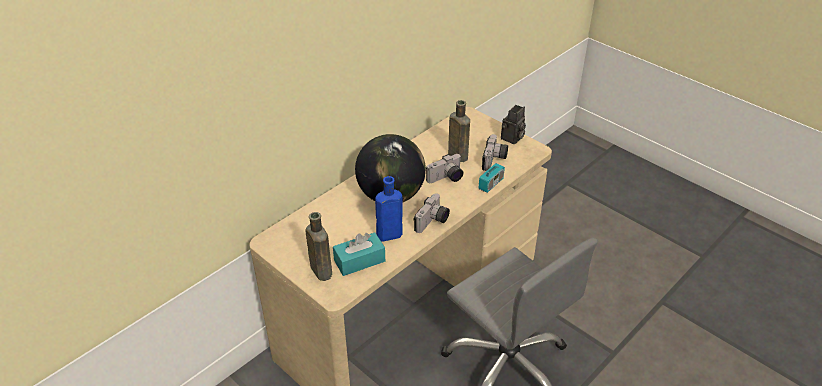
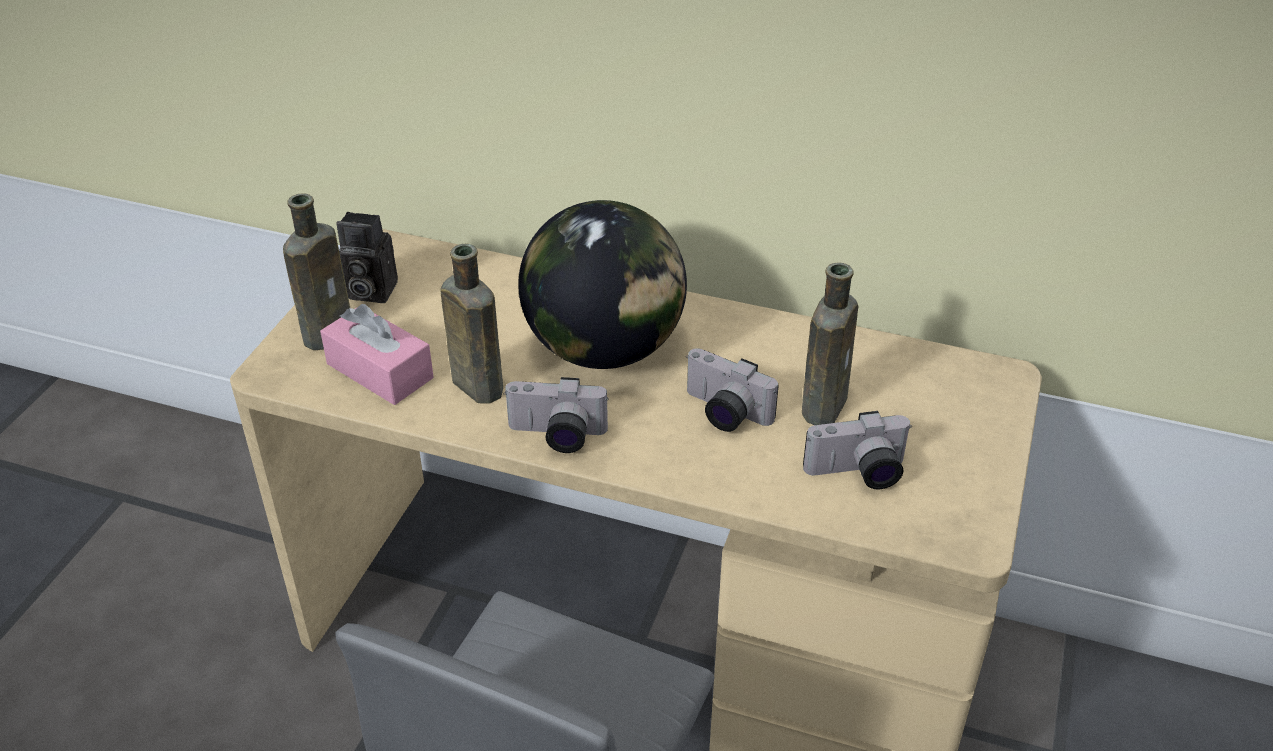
camera: 65 degrees right, 0 degrees up
(359, 261) = (380, 371): turquoise tissue box -> pink tissue box
(387, 235) = (475, 384): blue bottle -> brown bottle
(491, 184) = (758, 493): radio -> none
(512, 139) = (976, 482): camera -> camera (368, 291)

